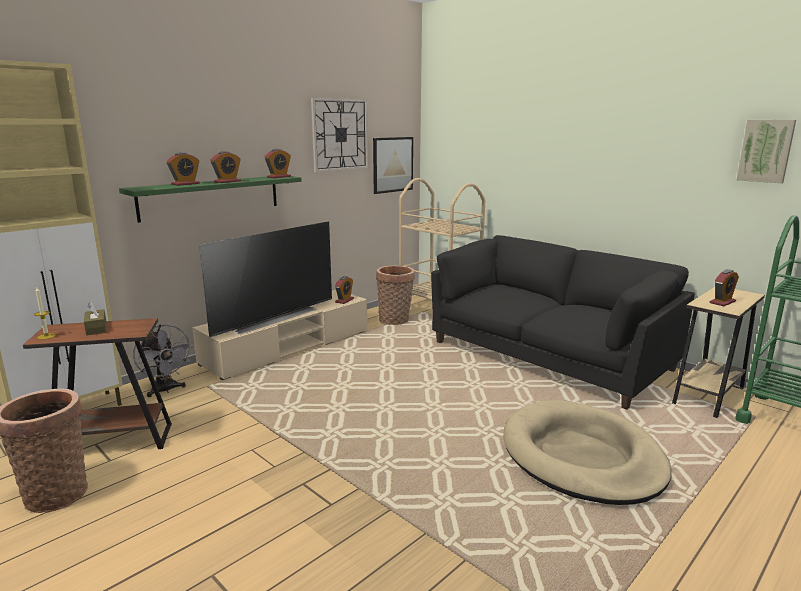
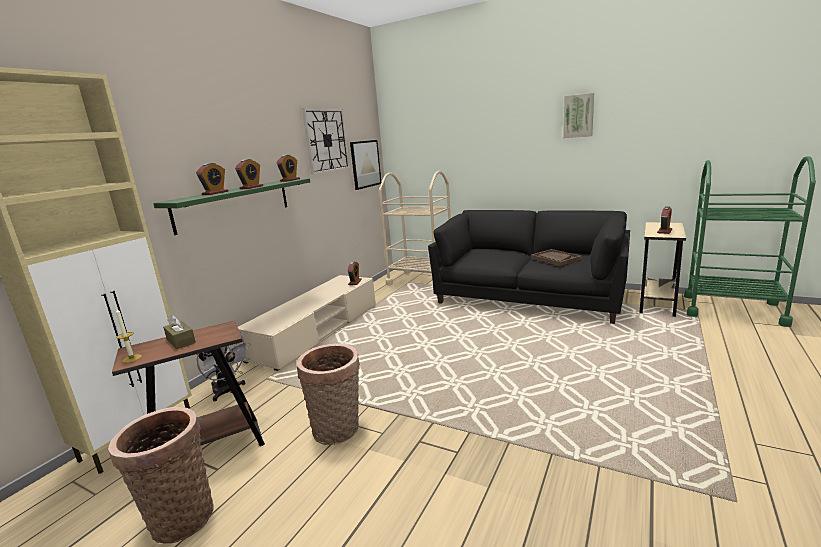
camera: 15 degrees left, 0 degrees up
(272, 318) = (304, 307): television -> none
(395, 321) = (392, 293): basket -> basket (339, 430)
(577, 313) = (555, 258): none -> brown tray
(582, 457) = (613, 364): beige dog bed -> none
(766, 151) = (672, 118): picture -> picture (578, 116)

